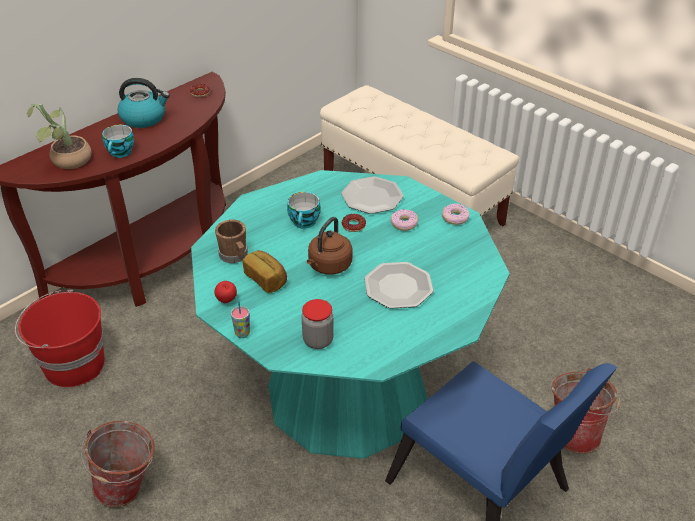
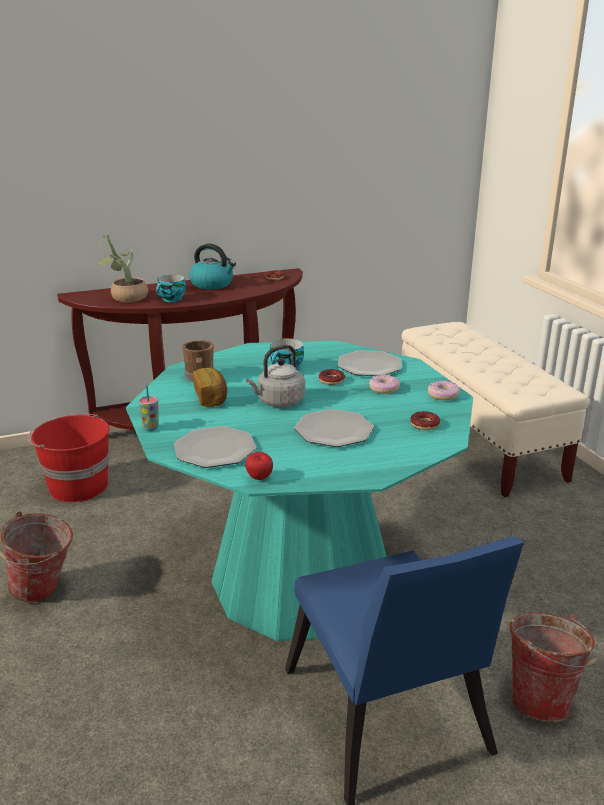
camera: 25 degrees right, 15 degrees down
(226, 301) = (161, 404): apple -> apple (259, 479)
(318, 340) = (214, 449): jar -> plate
(328, 266) = (278, 402): brown kettle -> grey kettle
(463, 258) = (424, 424): none -> donut

